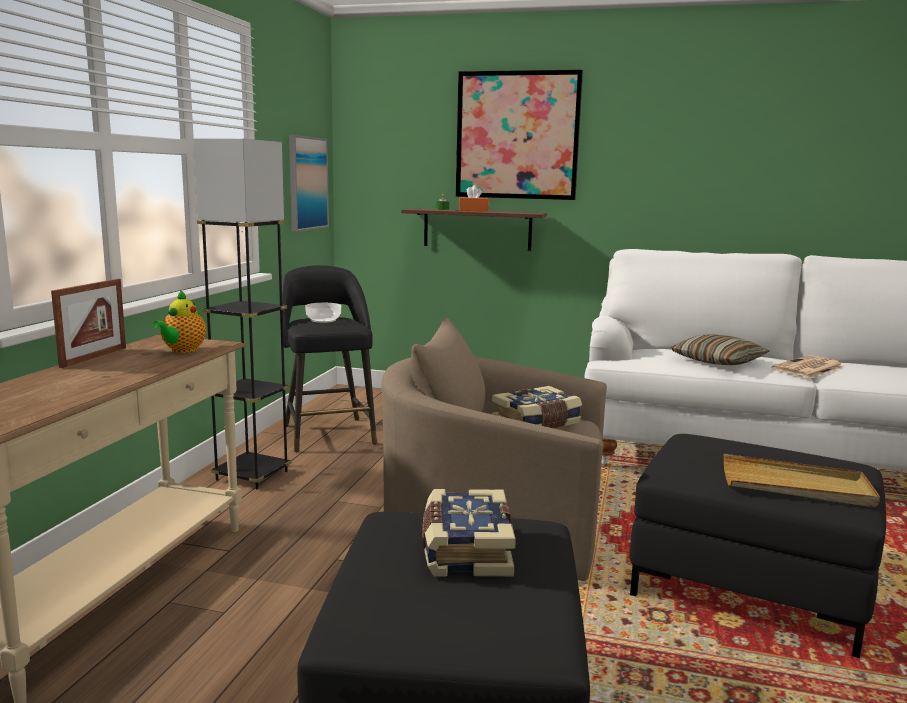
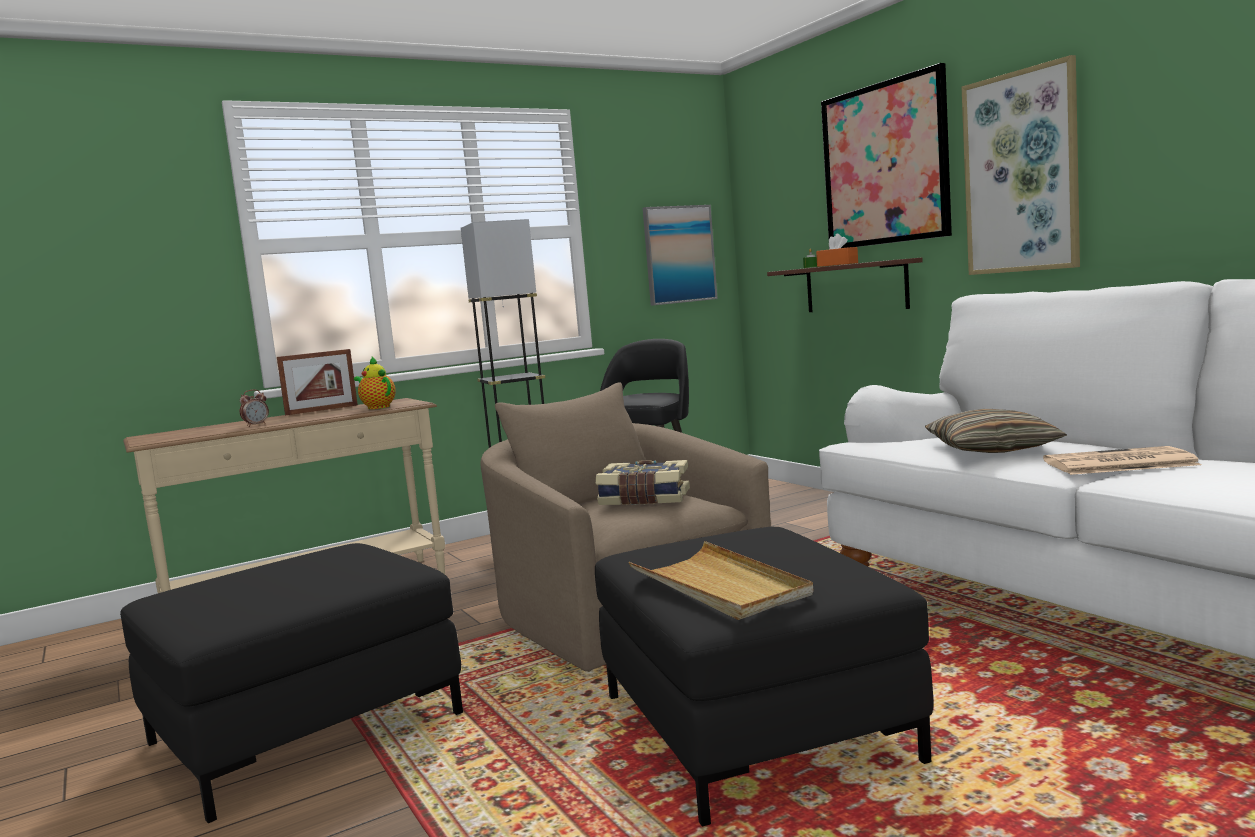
camera: 45 degrees right, 5 degrees down
(91, 387) = (256, 425): none -> alarm clock
(182, 350) = (377, 407): teapot -> teapot turned 75 degrees clockwise
(323, 320) = (639, 395): bowl -> none
(465, 550) = (321, 572): book -> none
(638, 163) = (1021, 173): none -> picture

